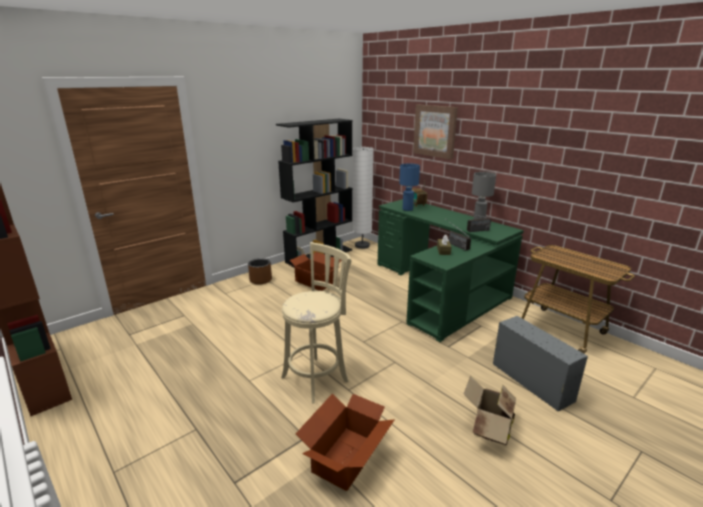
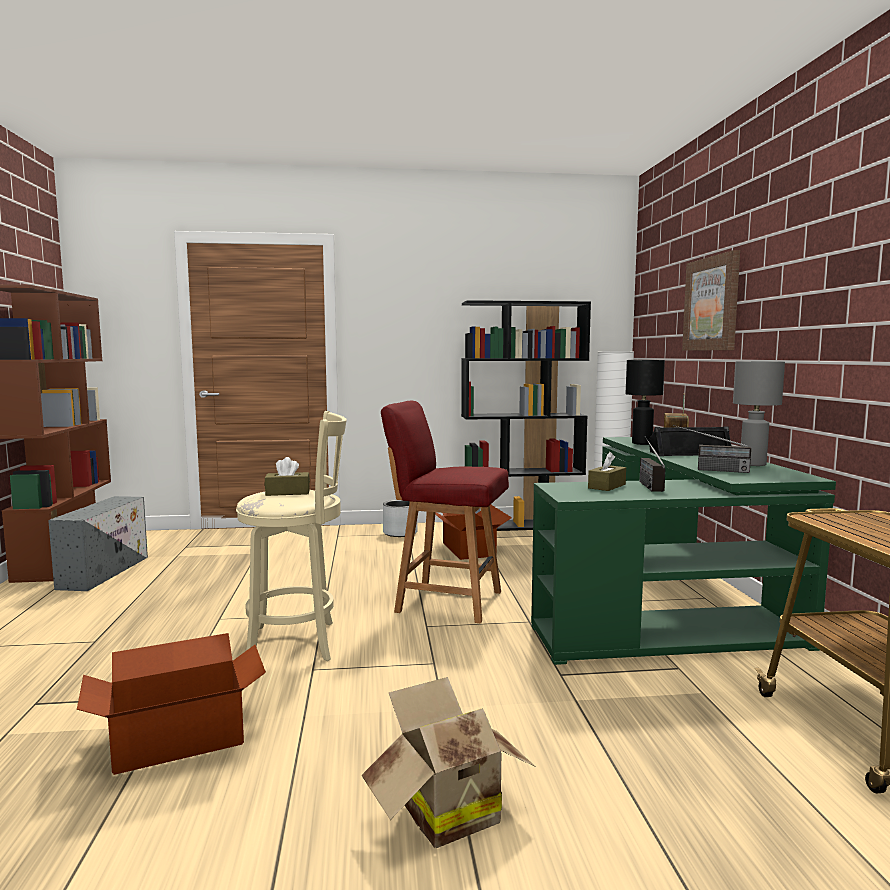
camera: 35 degrees right, 15 degrees down
(261, 280) = (400, 533): brown planter -> grey planter
(308, 299) = (287, 492): none -> brown tissue box
(351, 322) = (446, 601): none -> red chair
(407, 209) = (641, 443): blue table lamp -> black table lamp
(441, 216) = (689, 453): none -> black speaker
(530, 381) = (659, 782): grey storage box -> grey storage box (105, 572)

